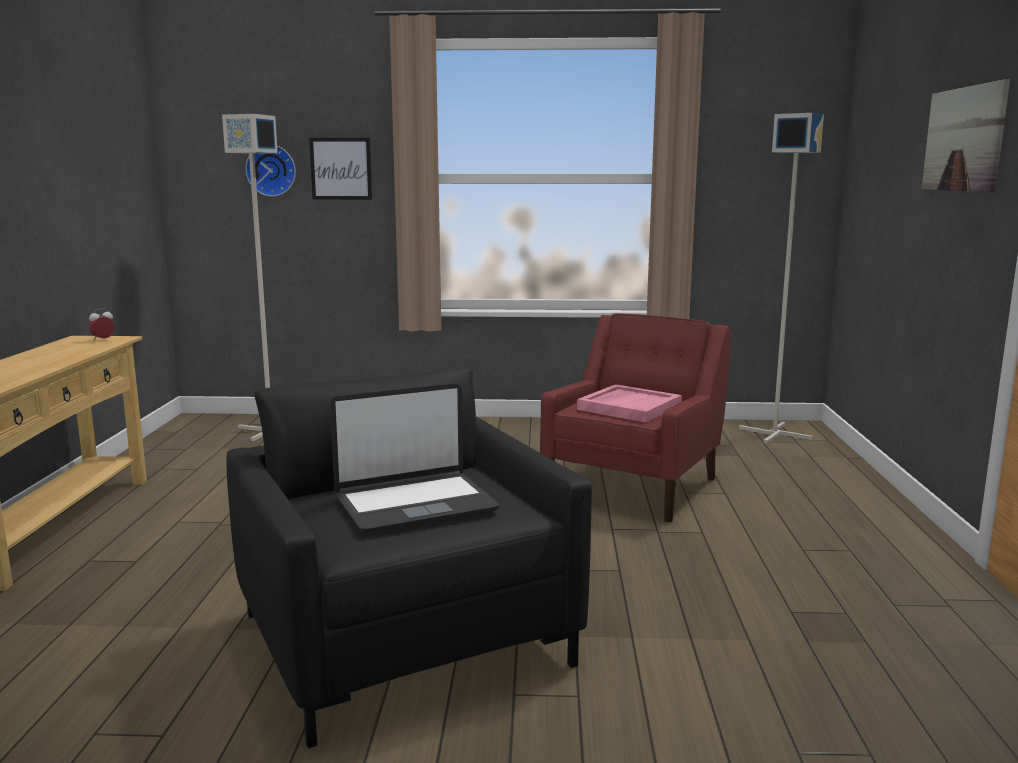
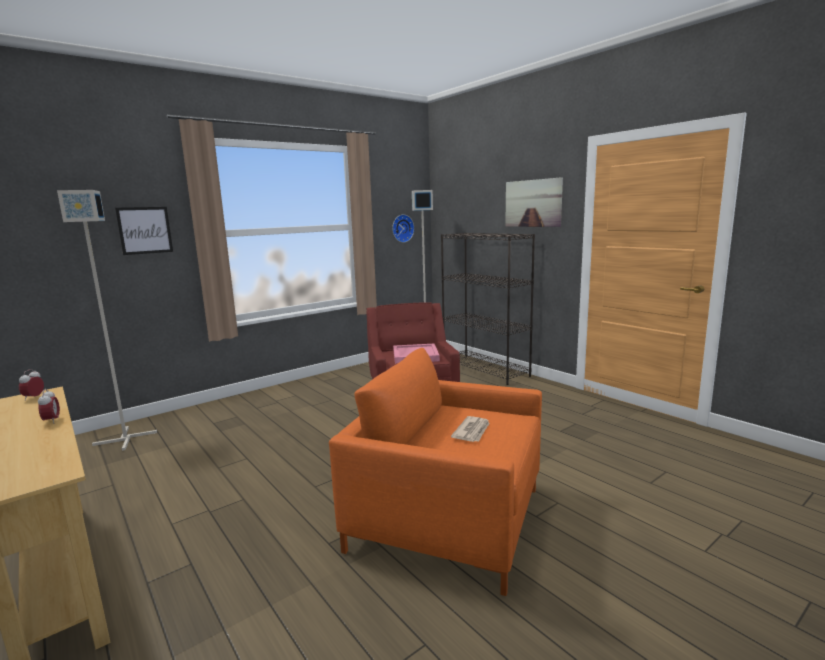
camera: 40 degrees left, 0 degrees up
(64, 360) = (52, 421): none -> alarm clock
(271, 170) = (82, 234): wall clock -> wall clock (402, 228)
(404, 639) = (447, 518): black armchair -> orange armchair
(414, 504) = (472, 431): laptop -> newspaper
(843, 480) = (485, 369): none -> black bookcase

